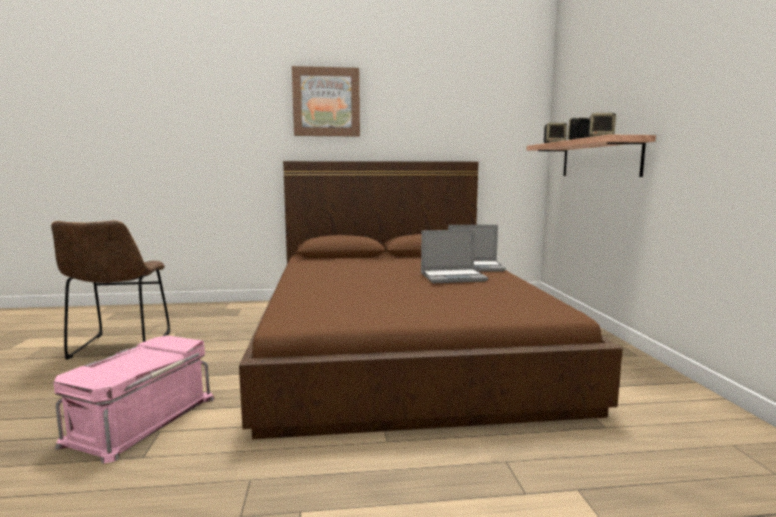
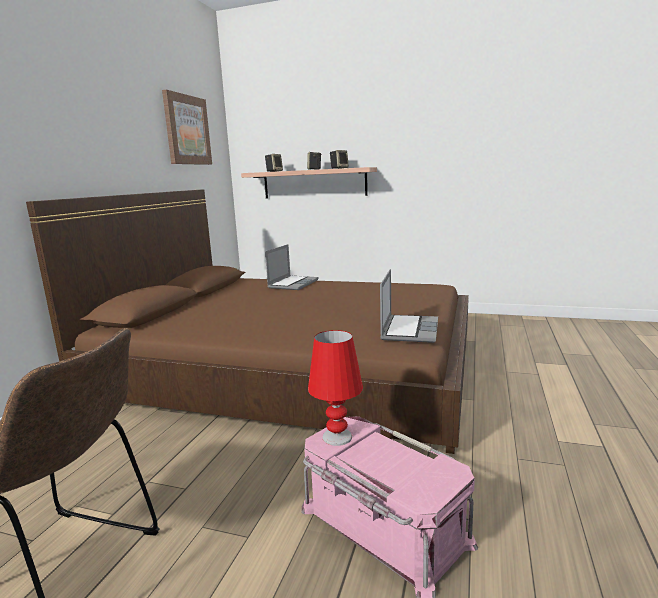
camera: 65 degrees left, 5 degrees up
(168, 342) = (337, 437): none -> red table lamp
(326, 102) = (61, 114): picture -> picture (187, 130)
(453, 277) = (321, 292): laptop -> laptop (409, 330)

